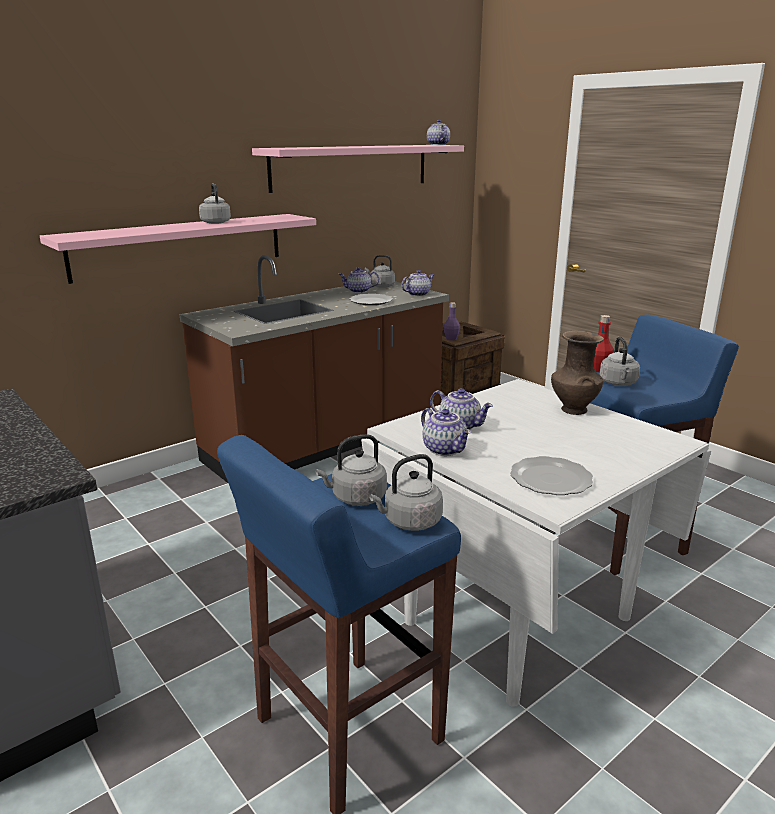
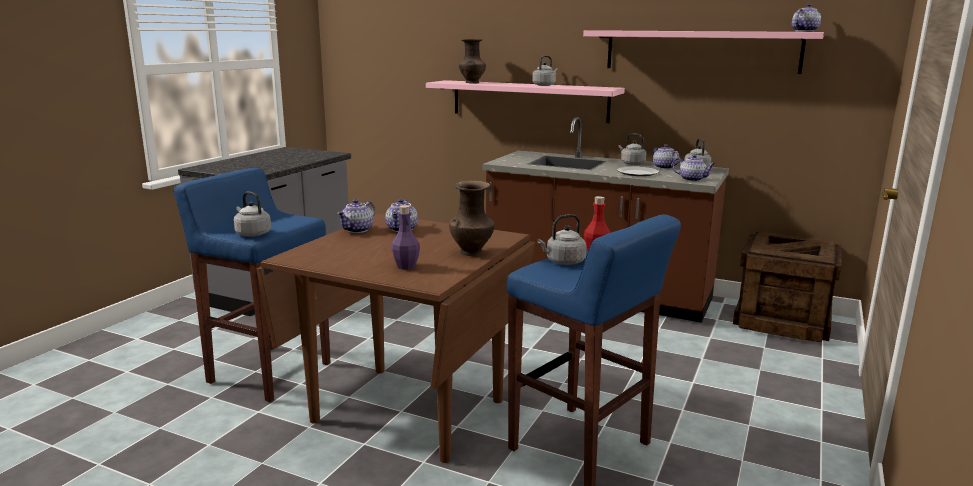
camera: 65 degrees right, 5 degrees down
(122, 233) = (472, 83): none -> brown vase
(356, 498) = (276, 222): grey kettle -> grey kettle (631, 164)
(451, 339) = (762, 247): purple bottle -> purple bottle (406, 266)
(516, 618) = (409, 409): white dining table -> brown dining table
(551, 479) = (328, 255): plate -> none

